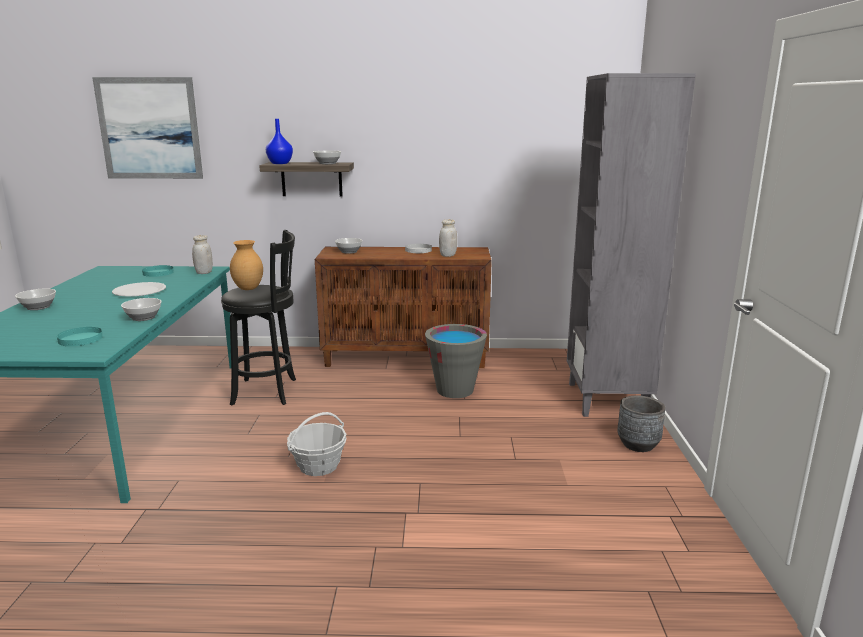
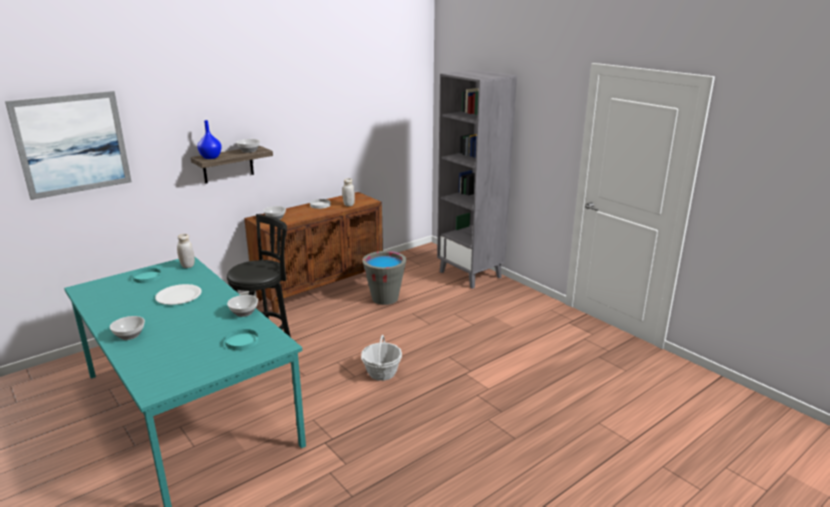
camera: 40 degrees left, 5 degrees up
(248, 289) = (246, 268): brown vase -> none
(637, 444) = (515, 294): grey planter -> none

